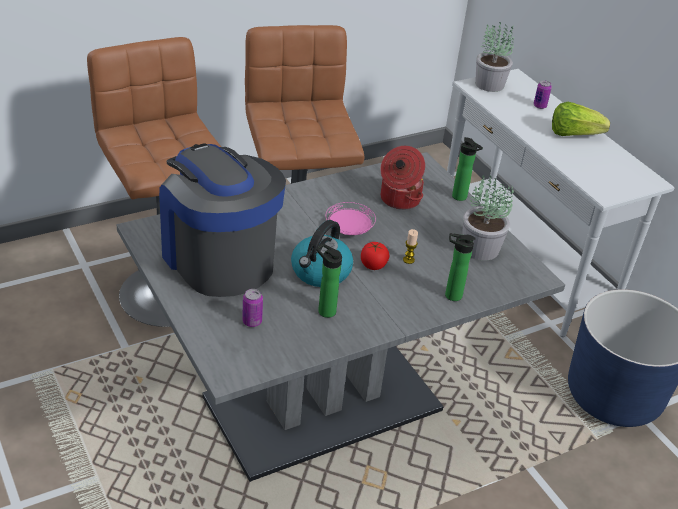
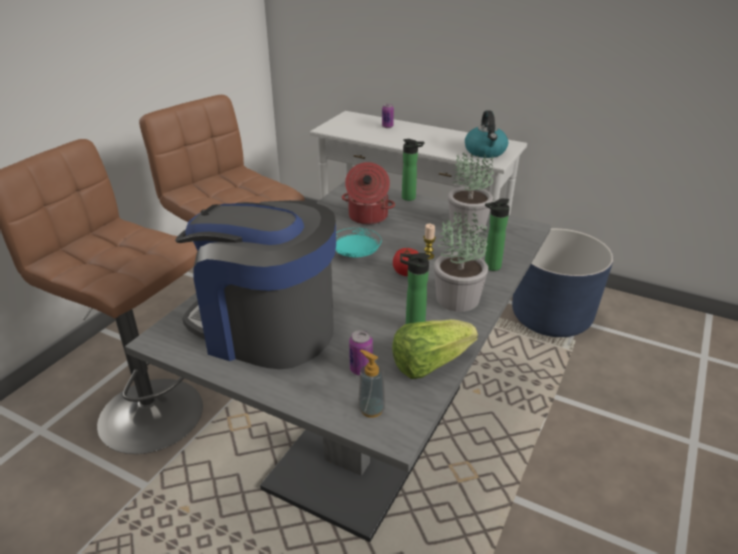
camera: 30 degrees left, 5 degrees down
(229, 351) = (371, 409): none -> soap dispenser
(320, 272) = (371, 297): kettle -> kettle (485, 152)
(348, 230) = (355, 255): pink plate -> turquoise plate
(489, 84) = (337, 124): potted plant -> potted plant (457, 298)
(573, 134) = (429, 135): lettuce -> lettuce (429, 363)

